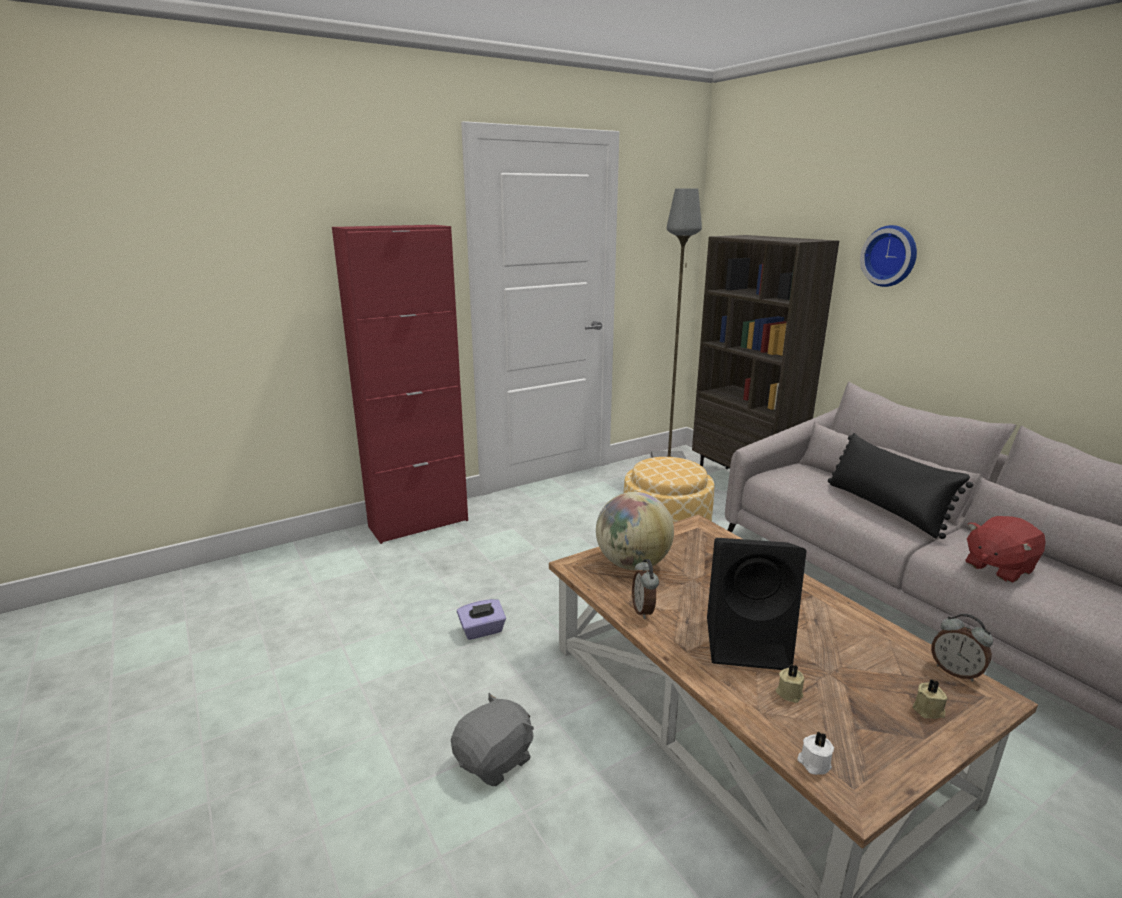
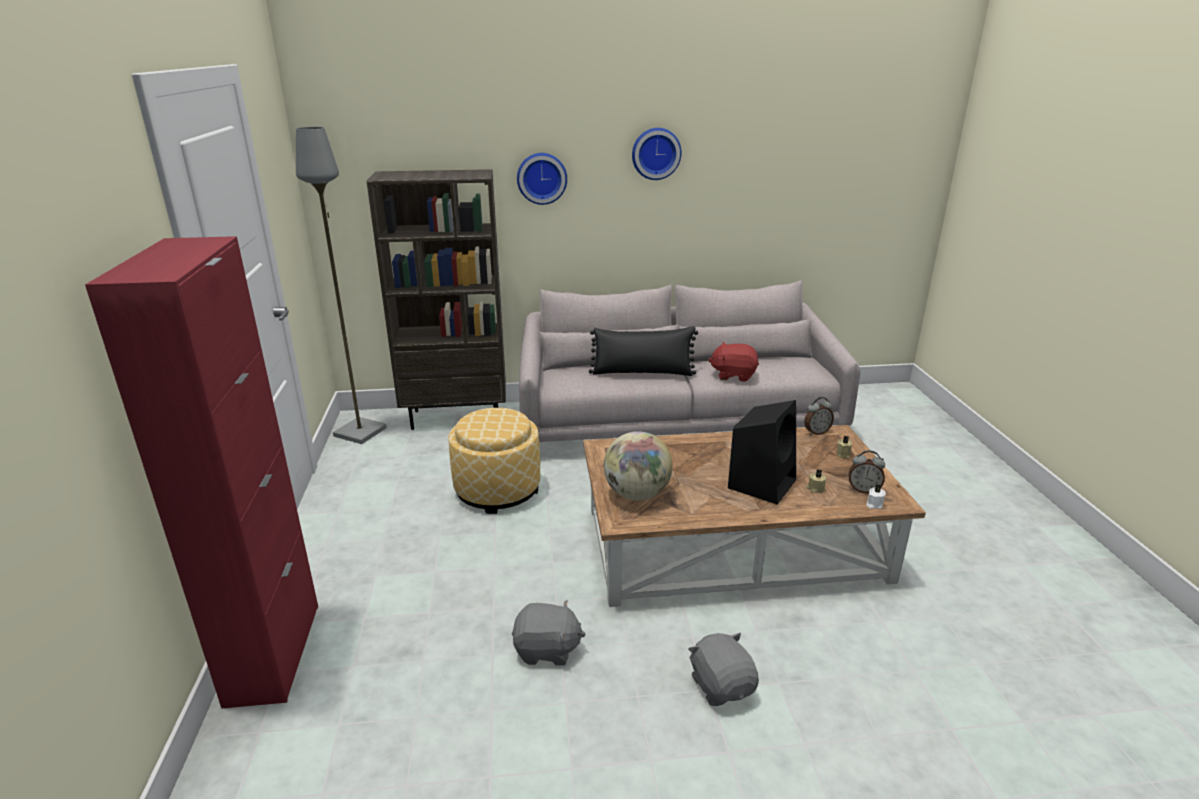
camera: 65 degrees left, 5 degrees up
(482, 630) = (547, 650): purple tissue box -> grey plush toy
(644, 610) = (704, 510): alarm clock -> alarm clock (863, 490)
(998, 567) = (733, 375): red plush toy -> red plush toy turned 105 degrees clockwise
(1049, 235) = (655, 153): none -> wall clock

